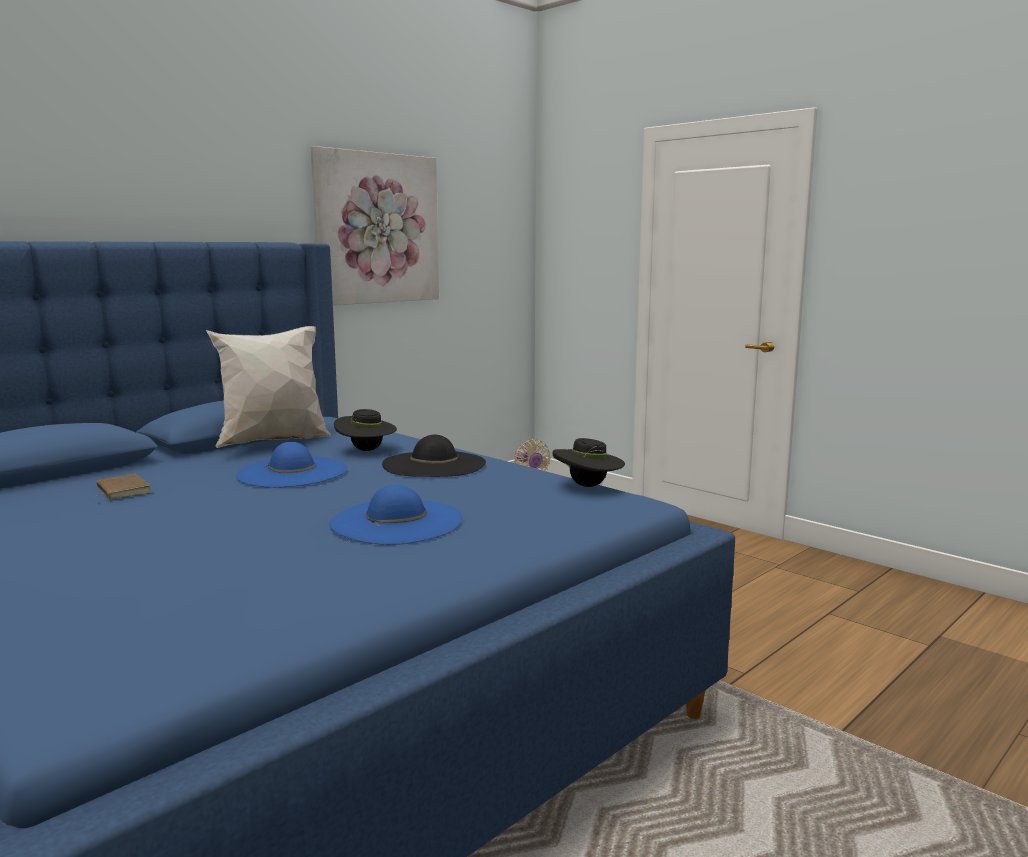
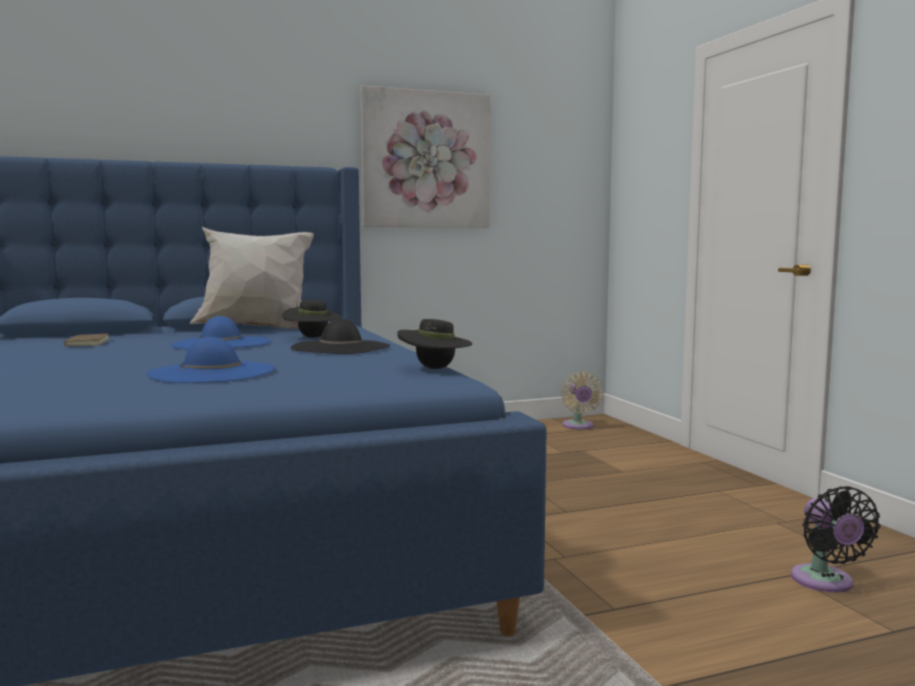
camera: 25 degrees right, 5 degrees down
(855, 614) = (825, 582): none -> black fan

